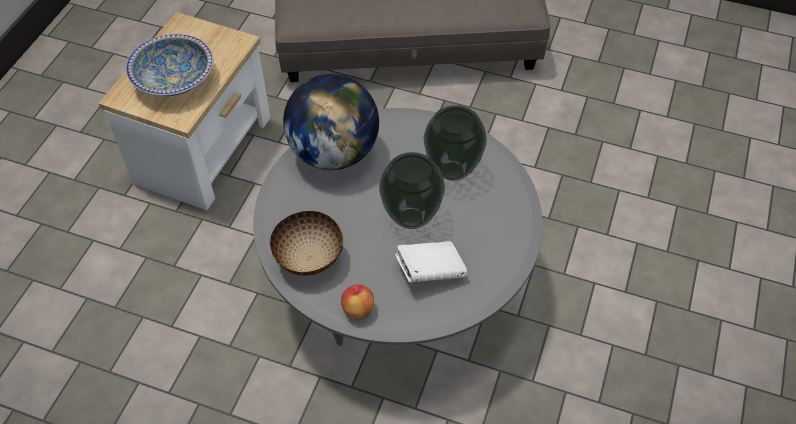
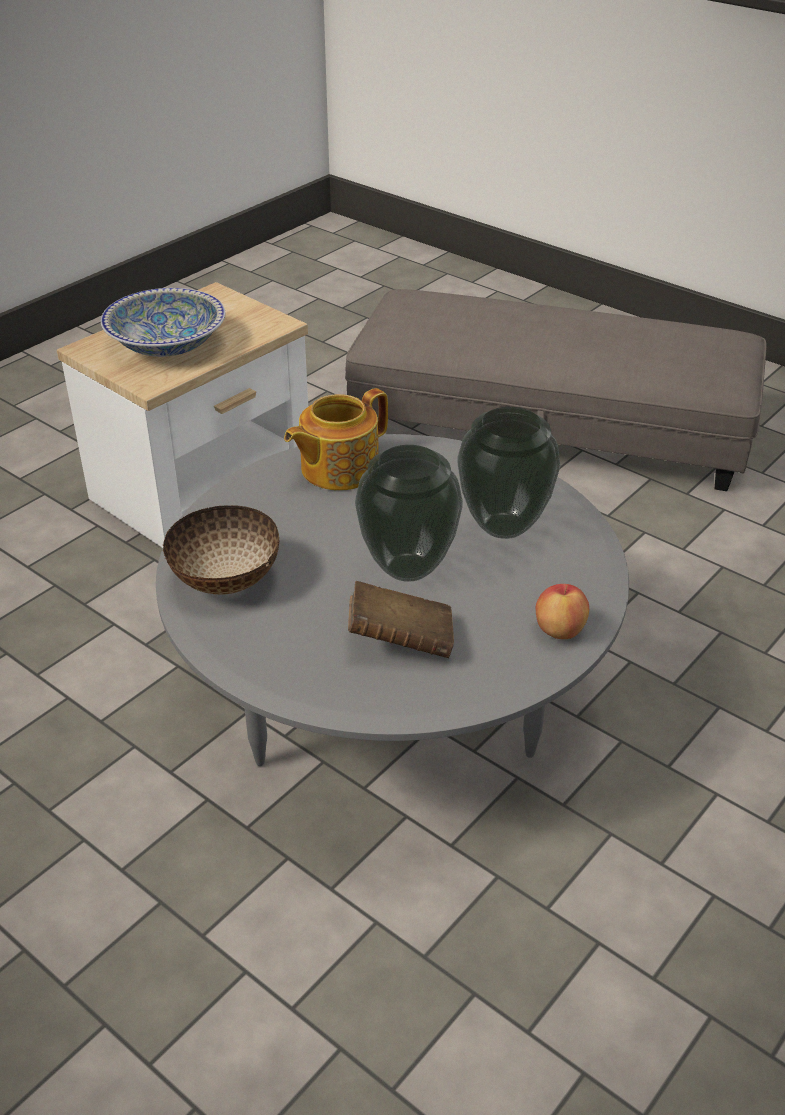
camera: 20 degrees right, 15 degrees down
(334, 153) = (337, 469): globe -> teapot
(358, 309) = (260, 661): apple -> apple (560, 630)
(430, 271) = (400, 641): white book -> brown book

